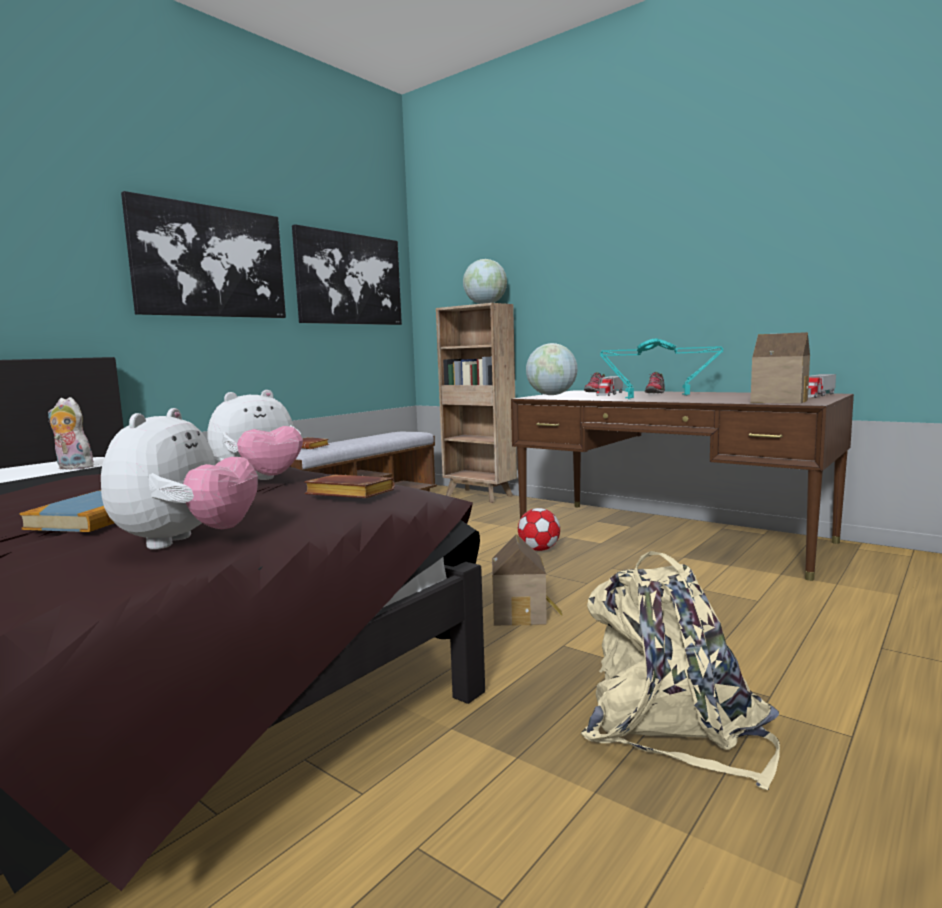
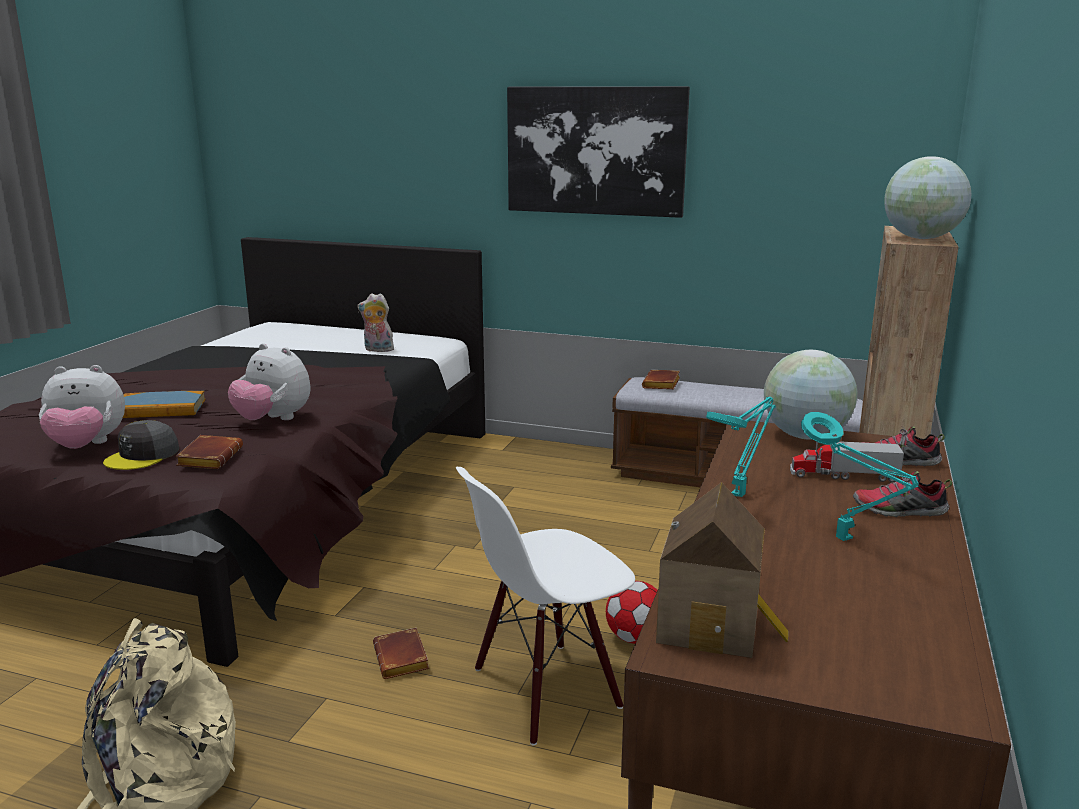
camera: 70 degrees right, 10 degrees up
(72, 468) = (377, 350): plush toy -> plush toy turned 75 degrees counterclockwise
(295, 514) = (143, 456): none -> grey cap
(349, 279) = (809, 161): picture -> none
(522, 614) = (403, 659): toy house -> brown book
(586, 575) = (546, 690): none -> white chair
(816, 395) = (893, 681): toy truck -> none

